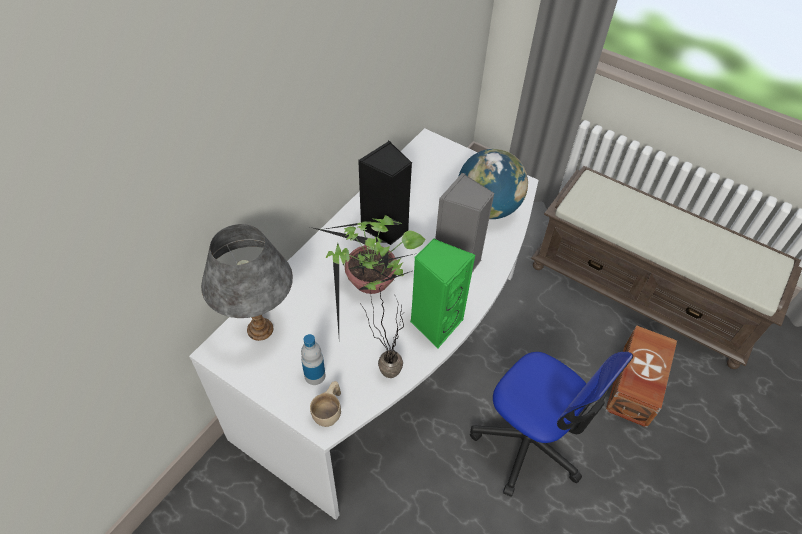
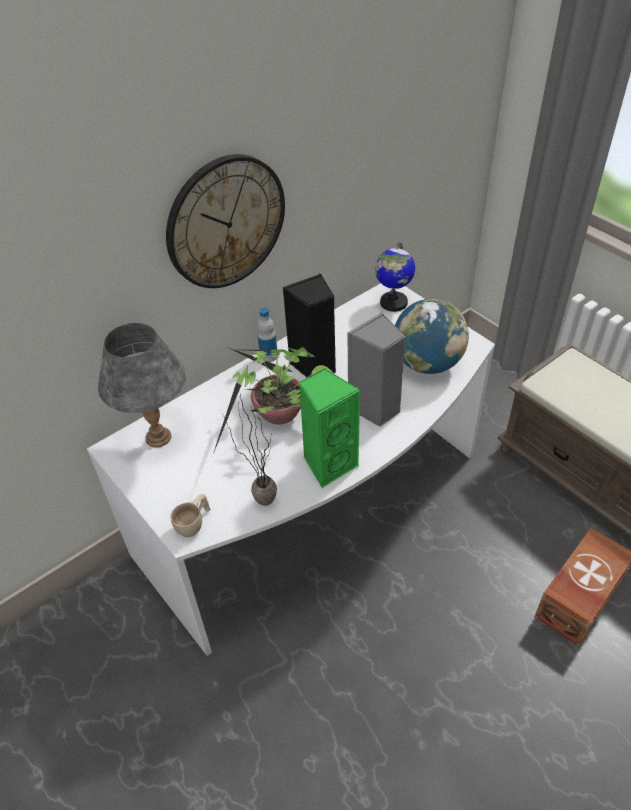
camera: 20 degrees right, 5 degrees down
(299, 104) = (226, 222): none -> wall clock
(315, 375) = (192, 489): bottle -> bottle (269, 356)
(435, 153) = (393, 303): none -> globe
(528, 442) = (434, 628): office chair -> none

